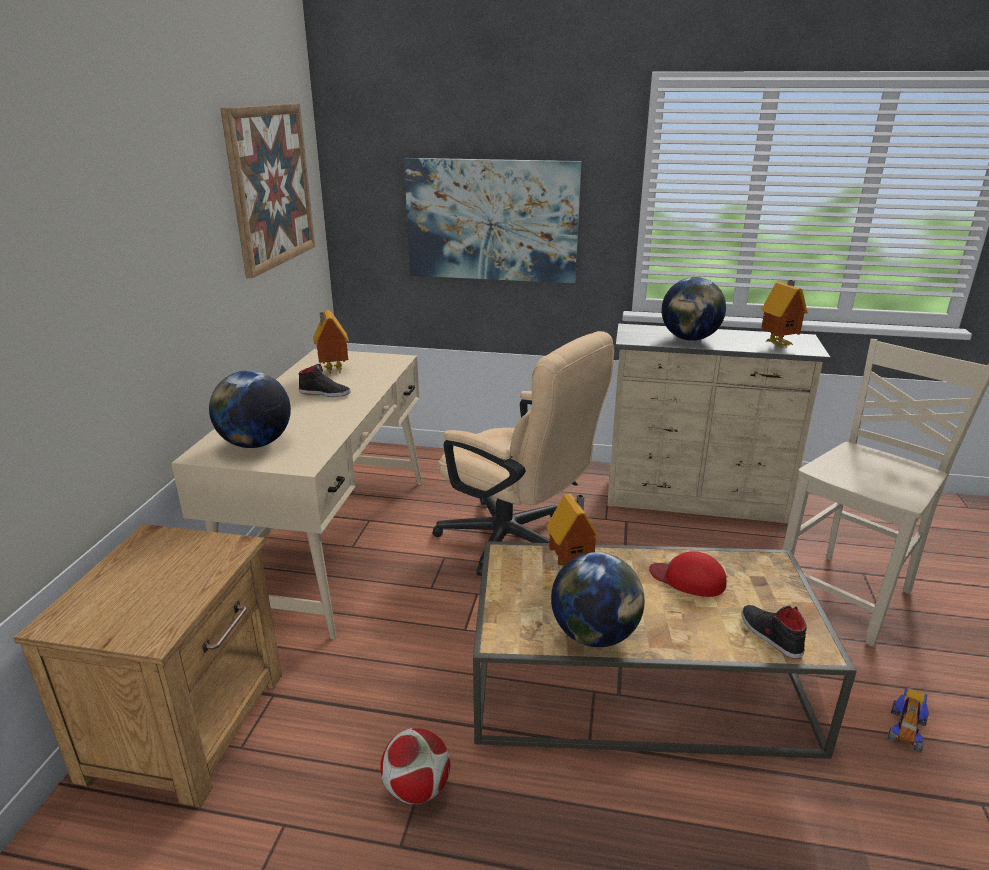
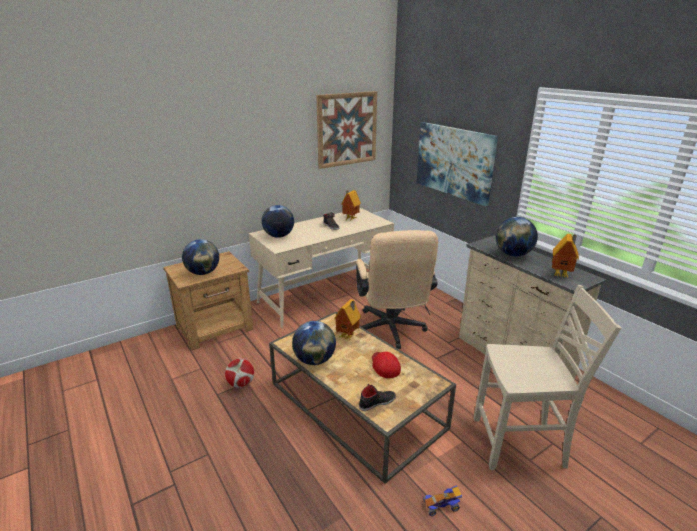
camera: 45 degrees right, 0 degrees up
(166, 594) = (203, 273): none -> globe
(770, 635) = (377, 402): black shoe -> black shoe turned 45 degrees clockwise

